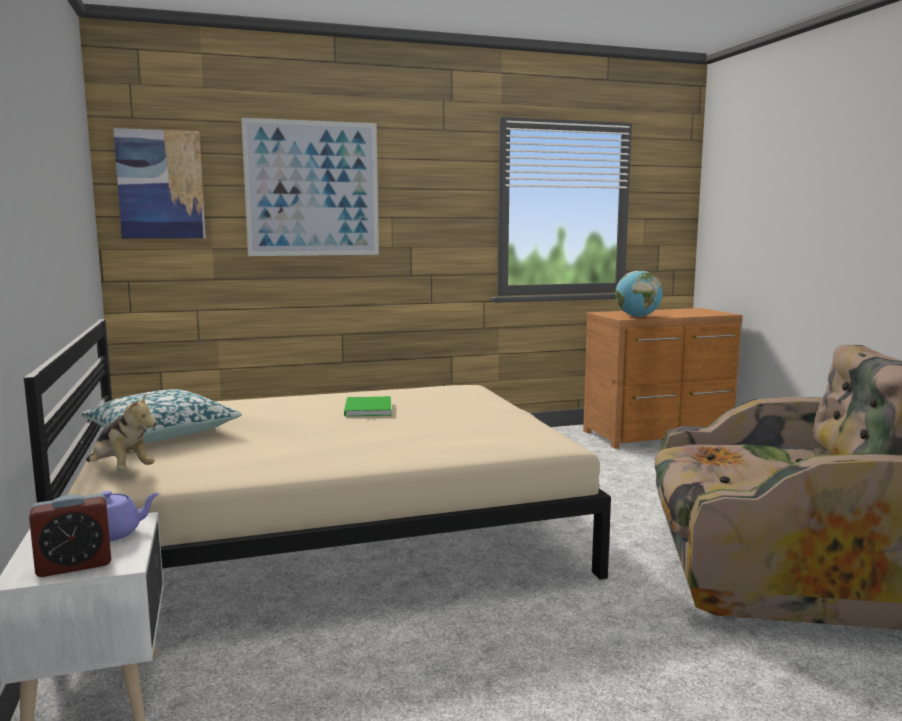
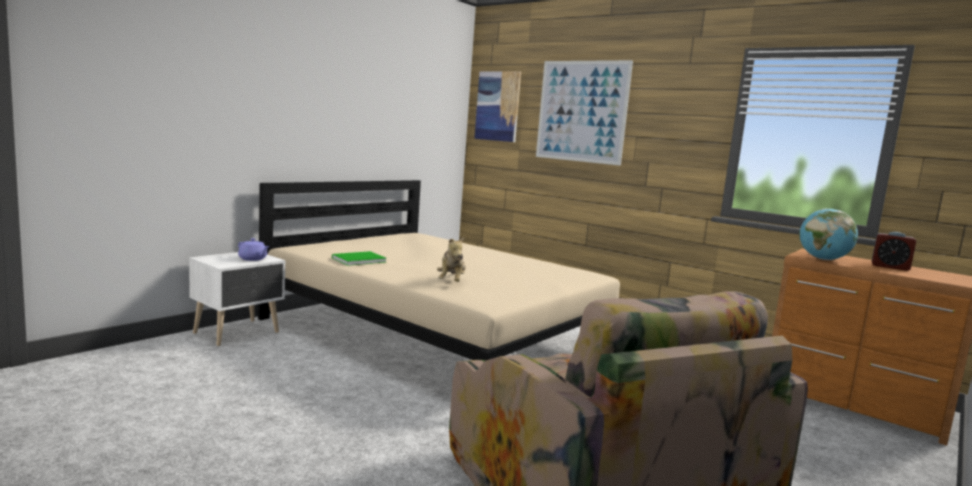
camera: 55 degrees right, 0 degrees up
(74, 565) = (218, 260): alarm clock -> alarm clock (890, 267)
(121, 470) = (321, 246): plush toy -> plush toy (451, 282)
(162, 432) = (383, 242): pillow -> none
(366, 409) = (488, 262): green book -> green book (357, 260)

